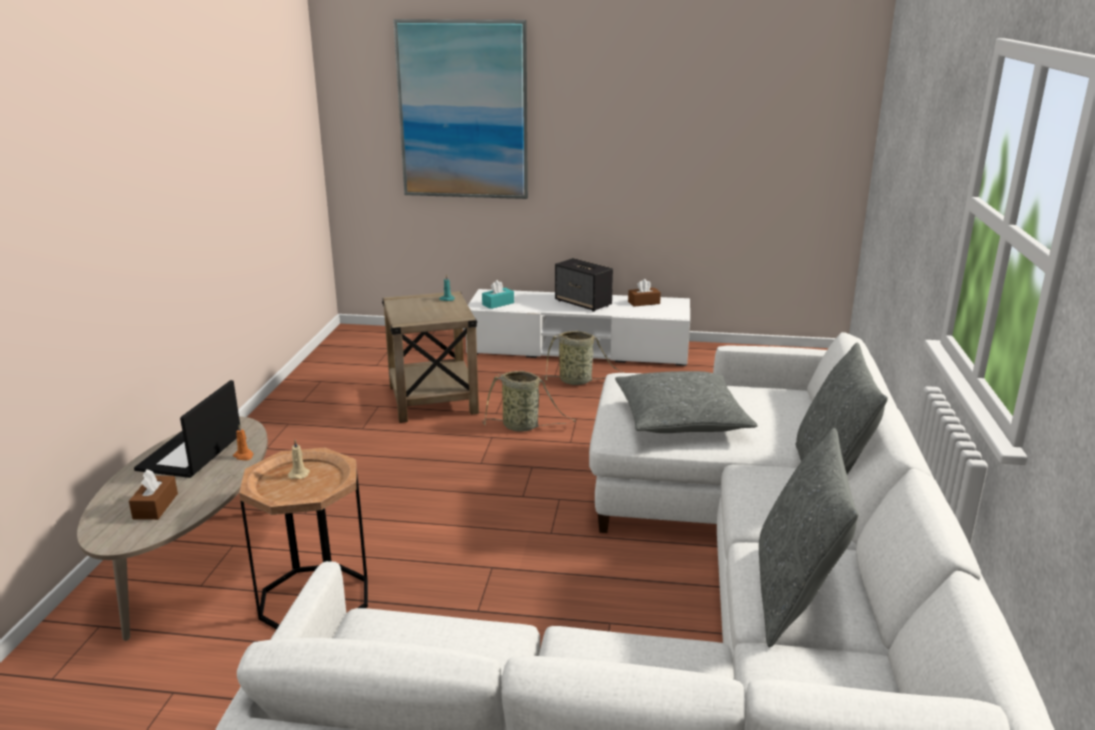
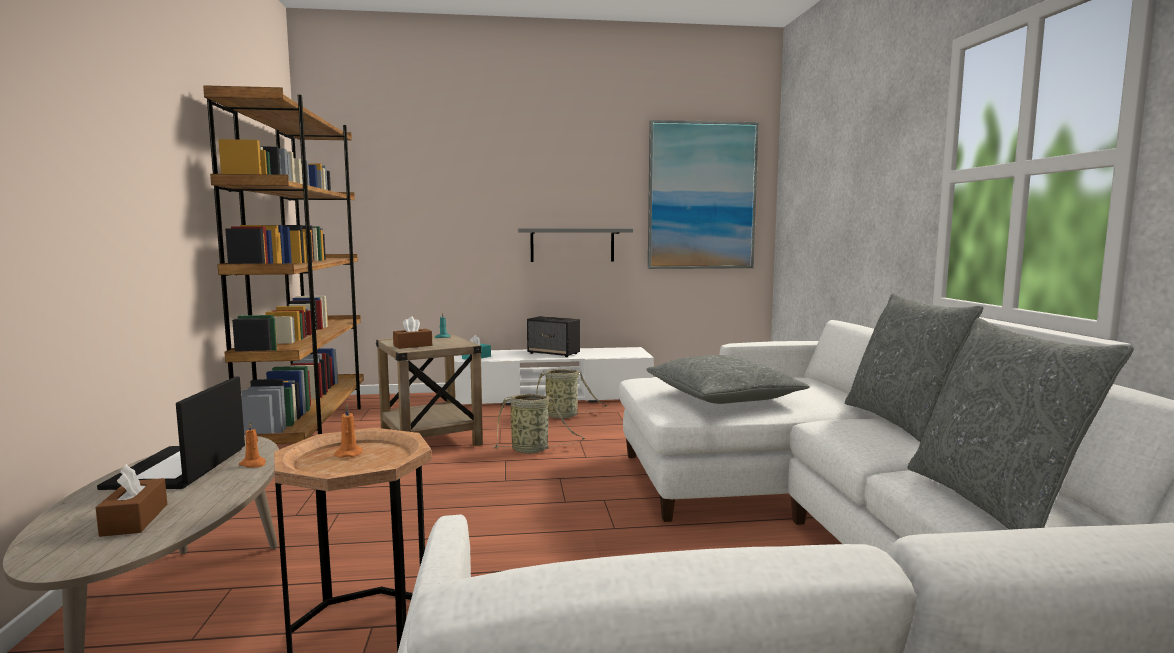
camera: 15 degrees left, 15 degrees down
(299, 474) = (349, 453): beige candle -> orange candle
(327, 374) = (310, 430): none -> brown bookcase
(463, 110) = (437, 189): picture -> picture (701, 196)
(614, 178) = (572, 245): none -> grey shelf
(644, 303) = (605, 350): brown tissue box -> brown tissue box (413, 345)

